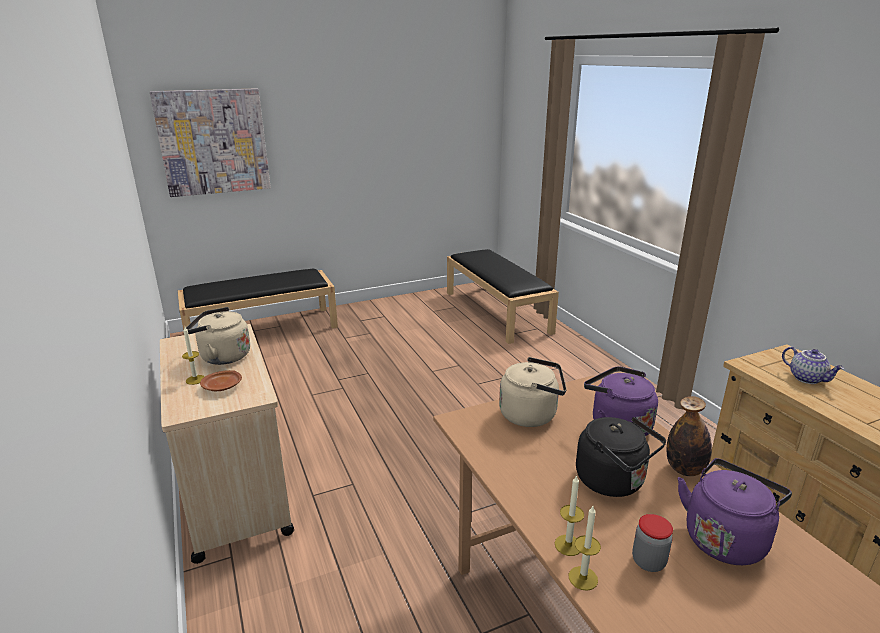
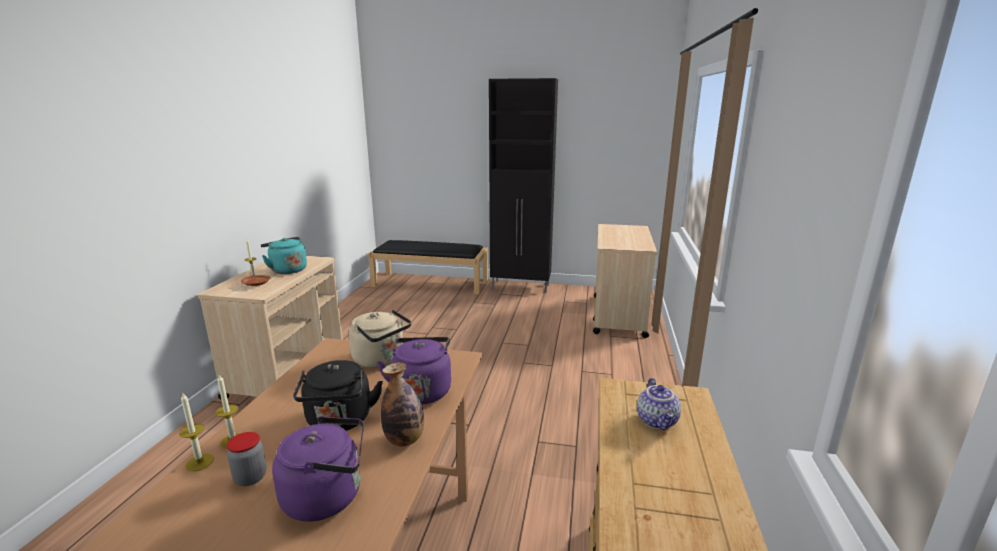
camera: 35 degrees right, 5 degrees down
(213, 142) = (419, 138): picture -> none
(222, 357) = (287, 270): beige kettle -> turquoise kettle
(372, 307) = (521, 287): none -> black cabinet
(497, 312) = (618, 316): black bench -> beige cart

